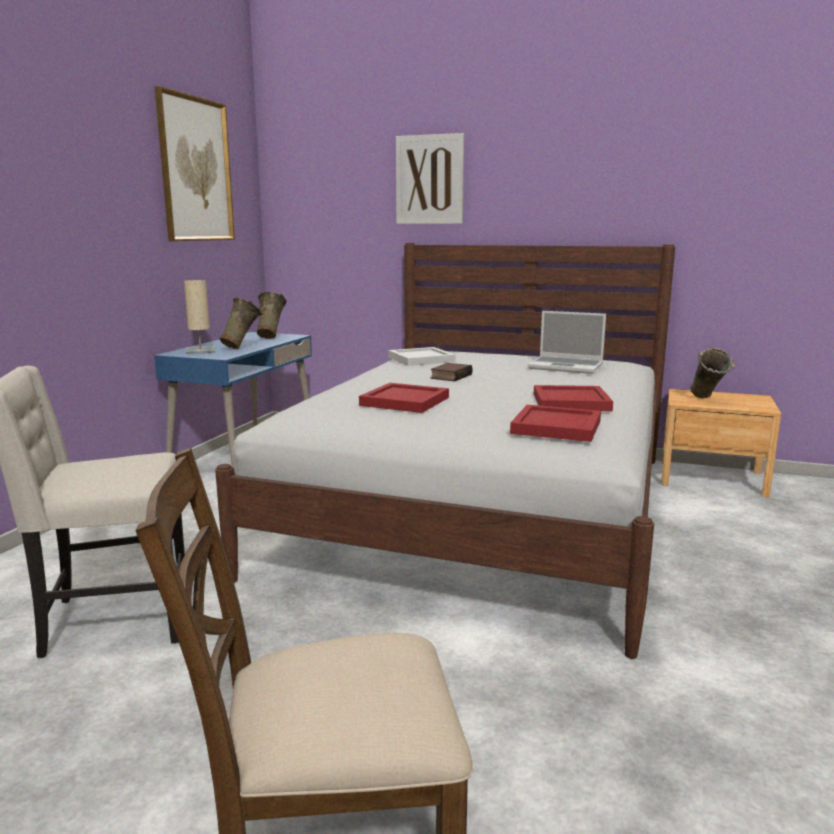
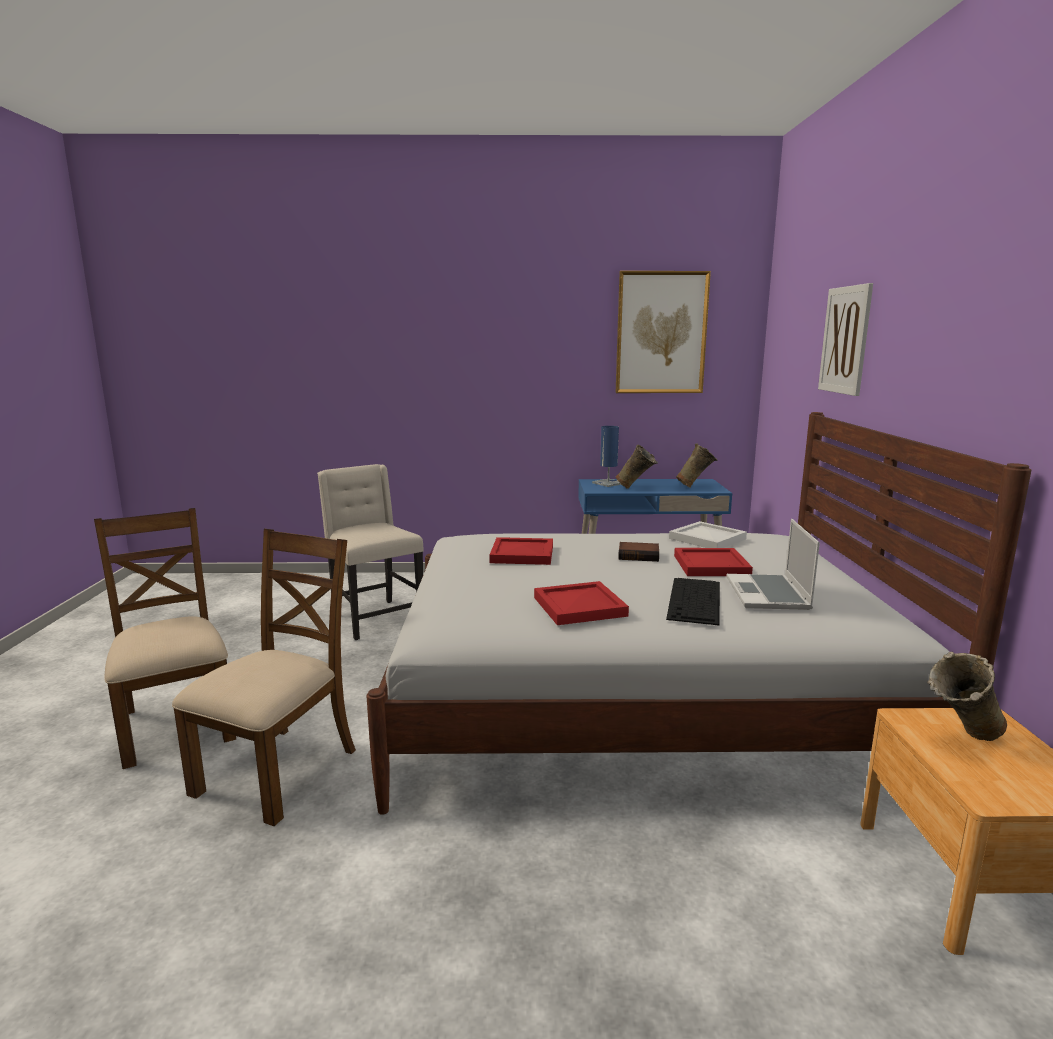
camera: 70 degrees right, 0 degrees up
(200, 351) = (608, 483): beige table lamp -> blue table lamp
(530, 730) = (279, 771): none -> brown chair
(555, 426) = (480, 607): red tray -> red tray (712, 565)
(571, 379) = (695, 600): none -> keyboard

